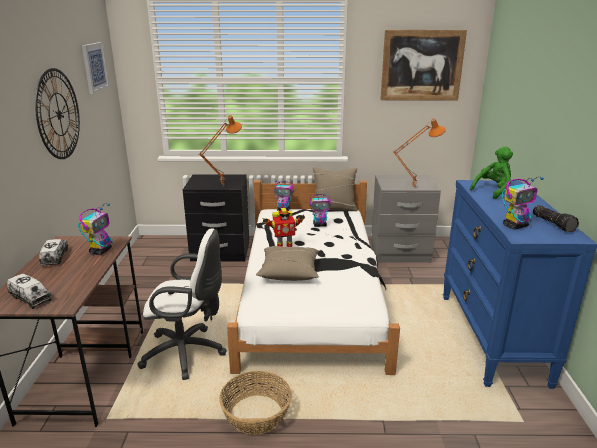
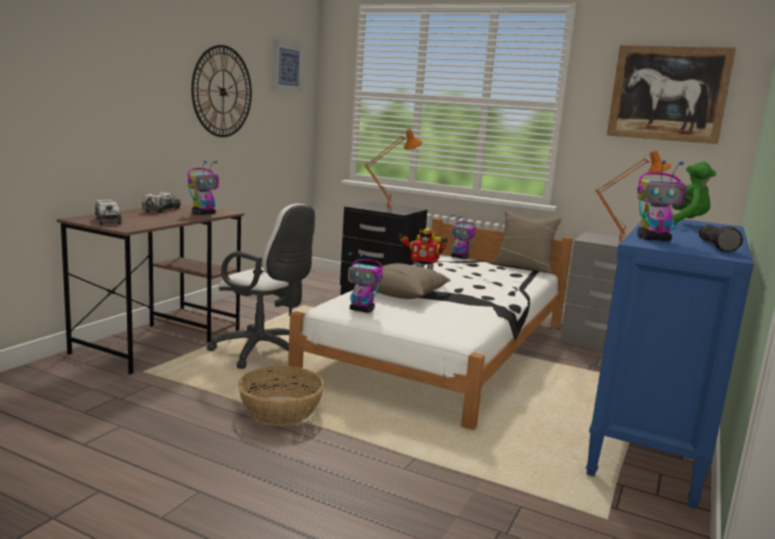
camera: 25 degrees right, 10 degrees down
(320, 225) = (486, 272): toy robot -> toy robot (362, 310)

